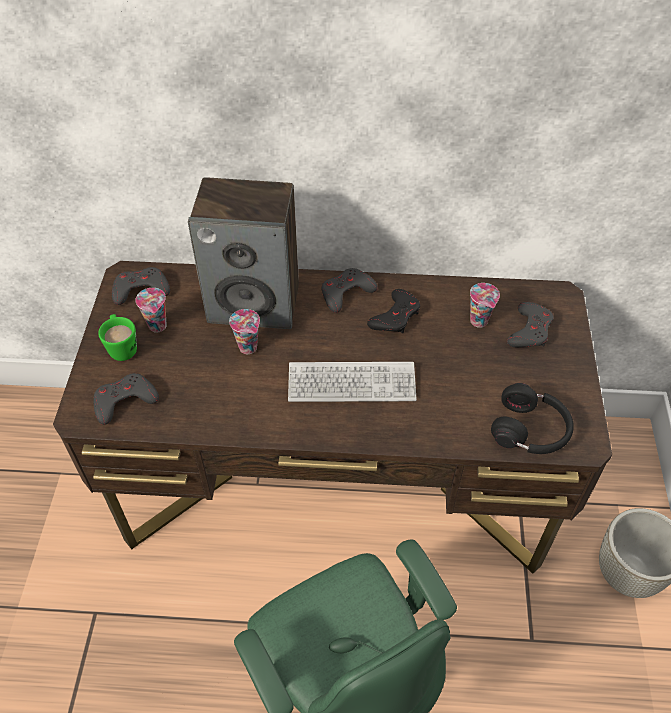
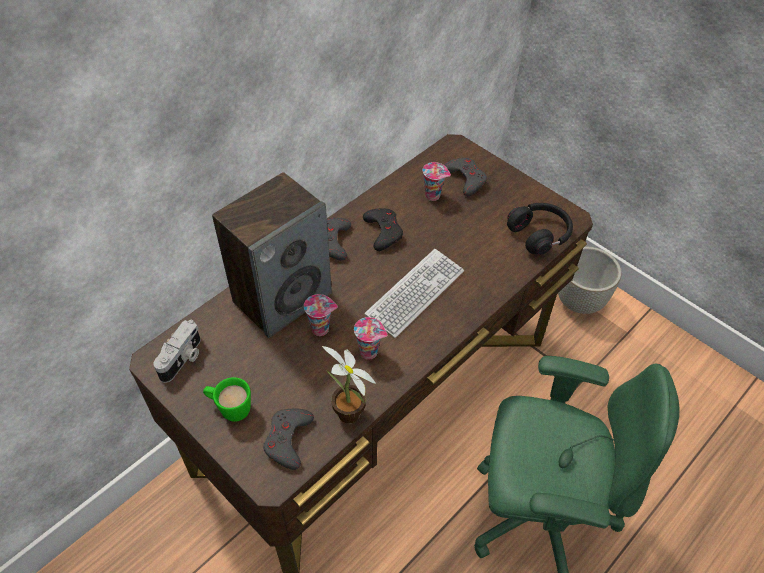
camera: 50 degrees left, 0 degrees up
(141, 290) = (183, 359): grey game controller -> camera
(158, 326) = (236, 371): cup -> cup (370, 352)
(180, 425) = (350, 417): none -> potted plant

